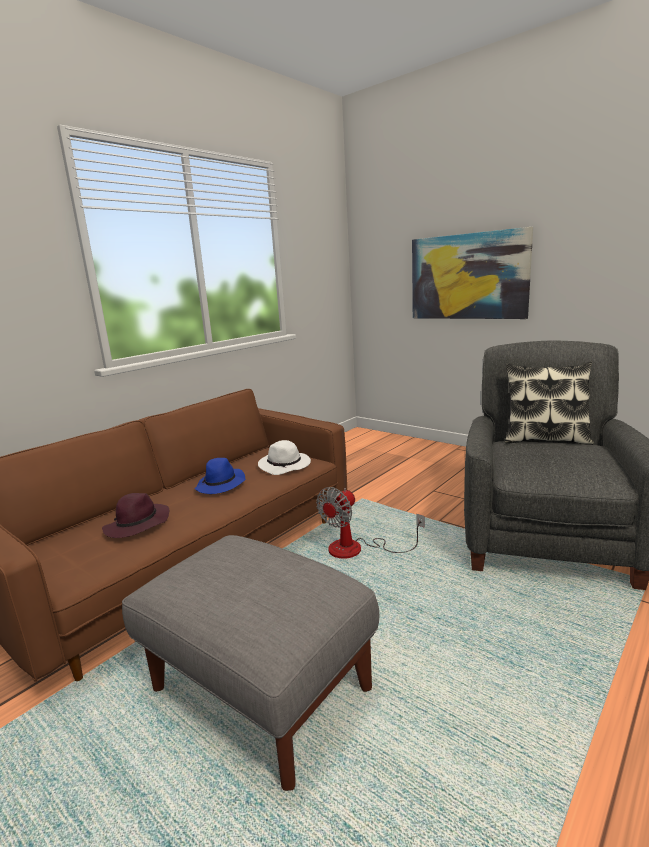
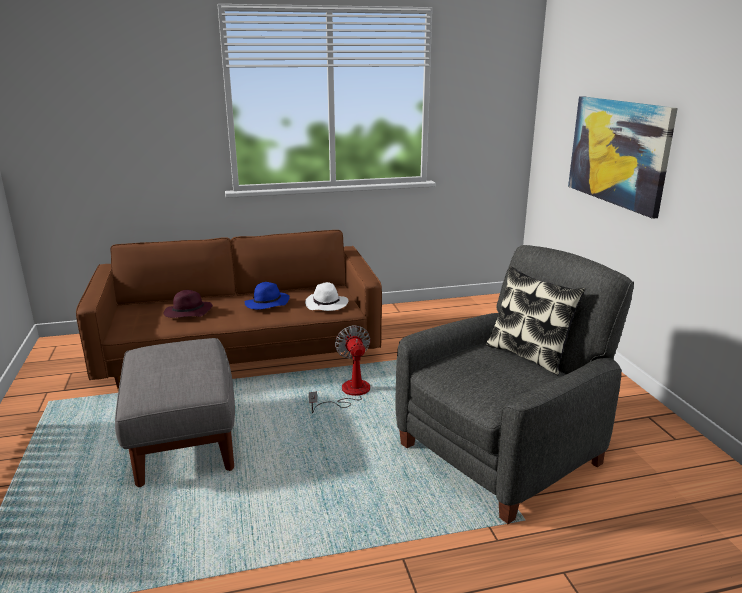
camera: 35 degrees right, 5 degrees up
(357, 549) = (348, 393): fan -> fan turned 90 degrees clockwise

